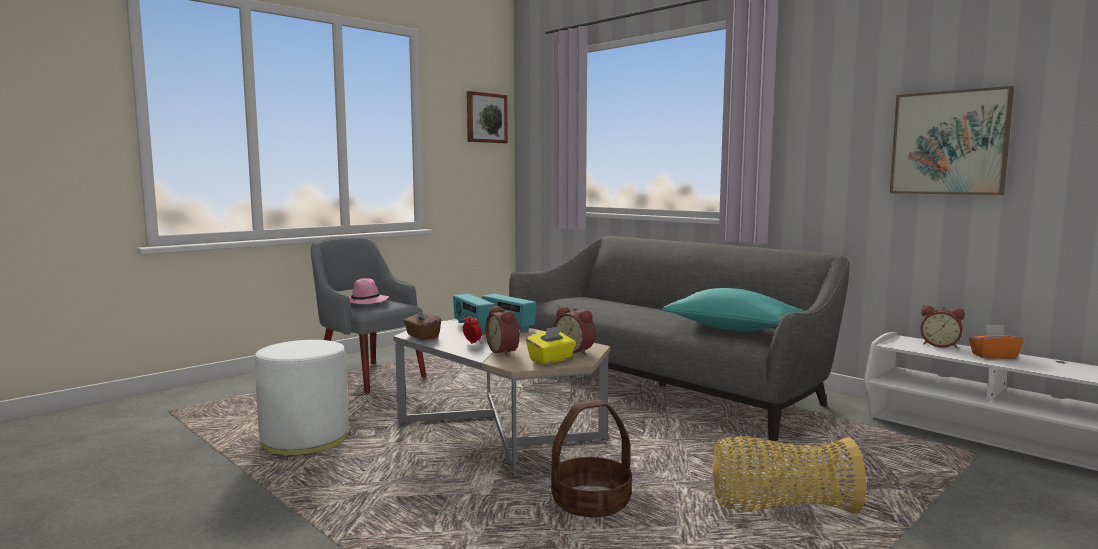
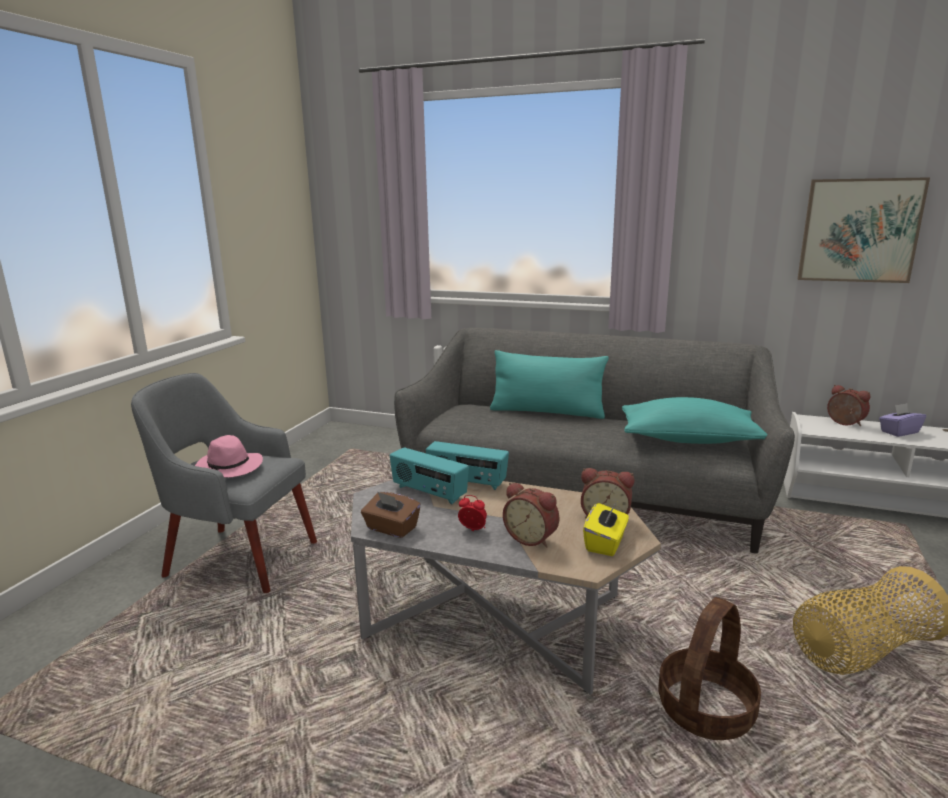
camera: 25 degrees left, 10 degrees up
(305, 440) = (262, 714): white ottoman -> none
(486, 118) = (282, 181): picture -> none
(639, 305) = (547, 412): none -> turquoise pillow
(940, 345) = (844, 423): alarm clock -> alarm clock turned 135 degrees counterclockwise
(993, 356) = (899, 432): orange tissue box -> purple tissue box

